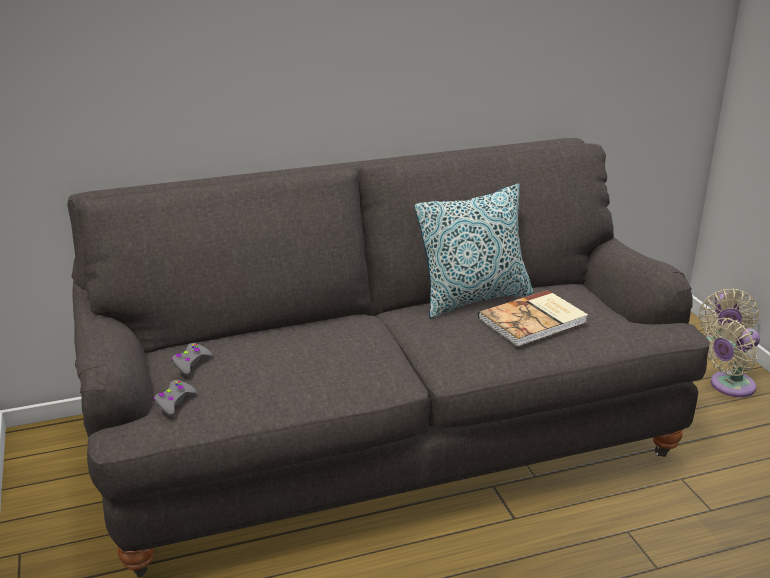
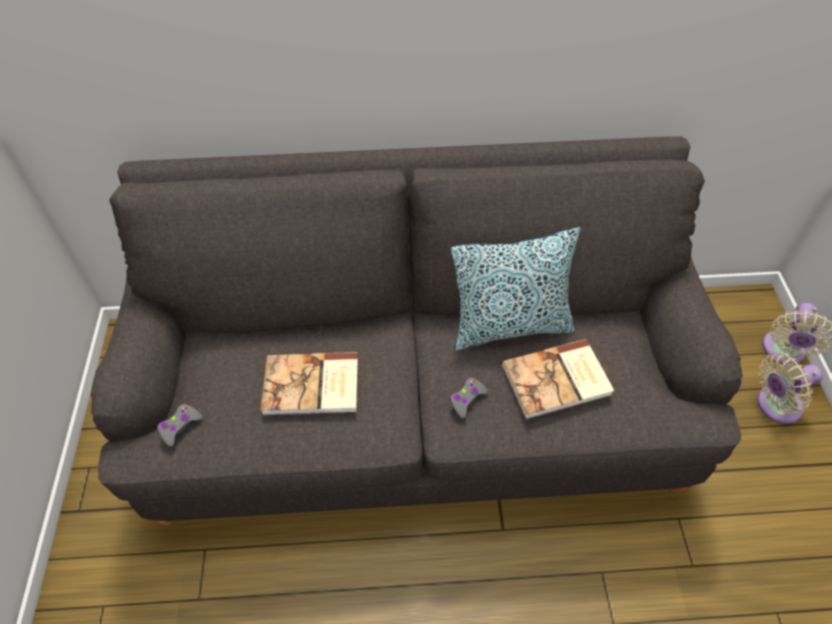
camera: 15 degrees right, 25 degrees up
(191, 363) = (210, 372): grey game controller -> grey game controller (467, 399)
(302, 356) = (312, 386): none -> book

